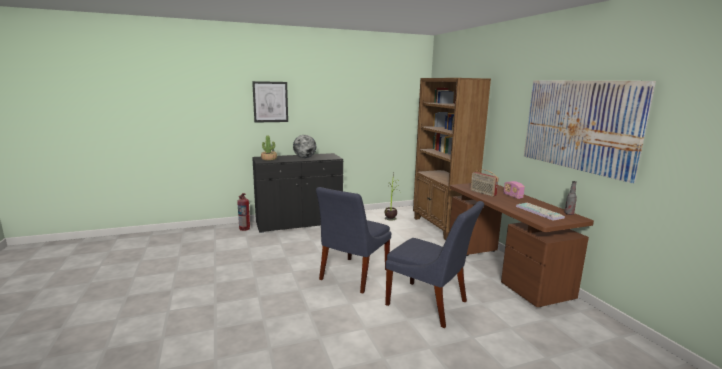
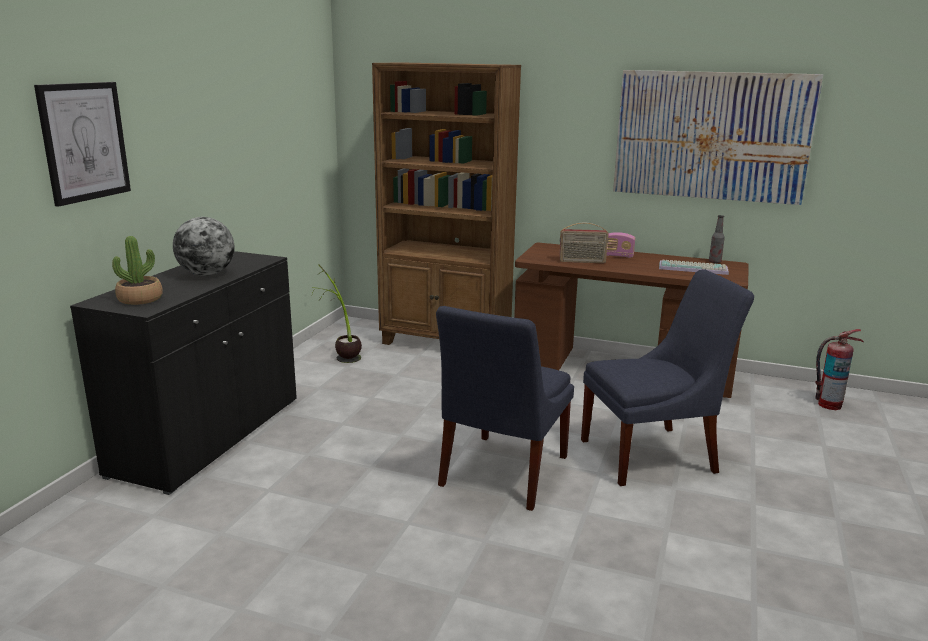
camera: 50 degrees left, 5 degrees up
(244, 228) = (108, 504): fire extinguisher -> fire extinguisher (829, 405)
(352, 275) = (501, 473): blue chair -> blue chair turned 45 degrees clockwise

